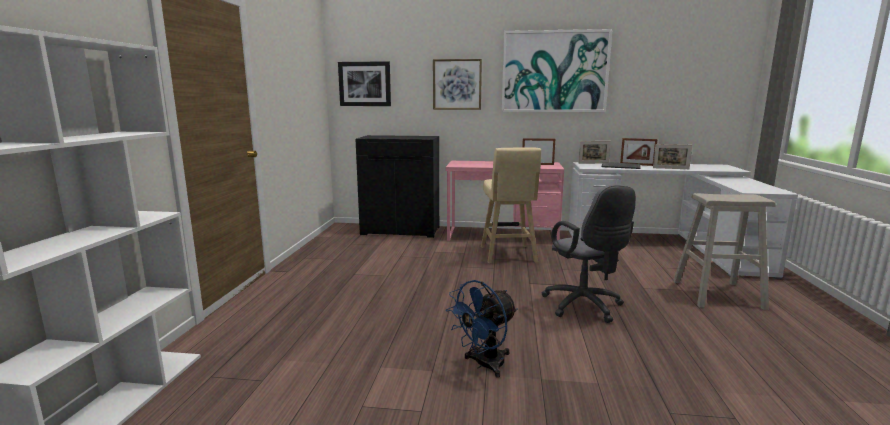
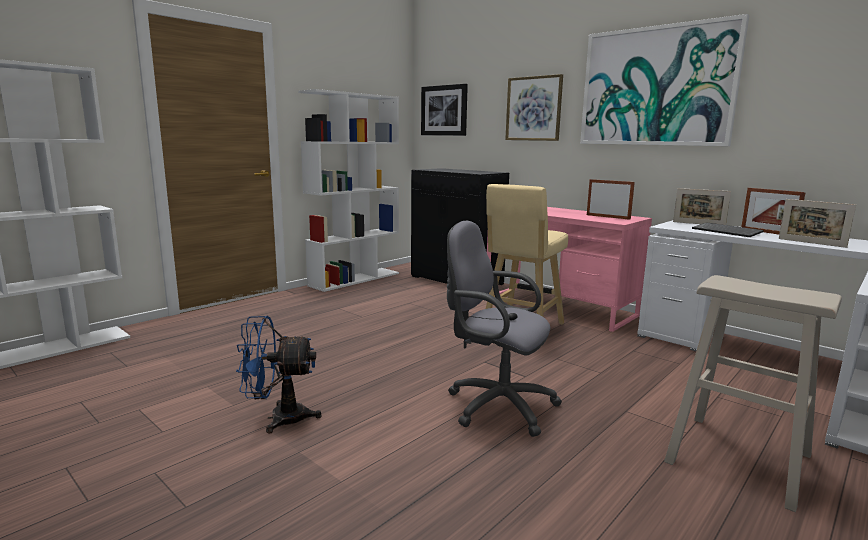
camera: 35 degrees right, 0 degrees up
(316, 247) = (355, 279): none -> white bookcase
(585, 307) = (495, 405): grey office chair -> grey office chair turned 105 degrees clockwise

